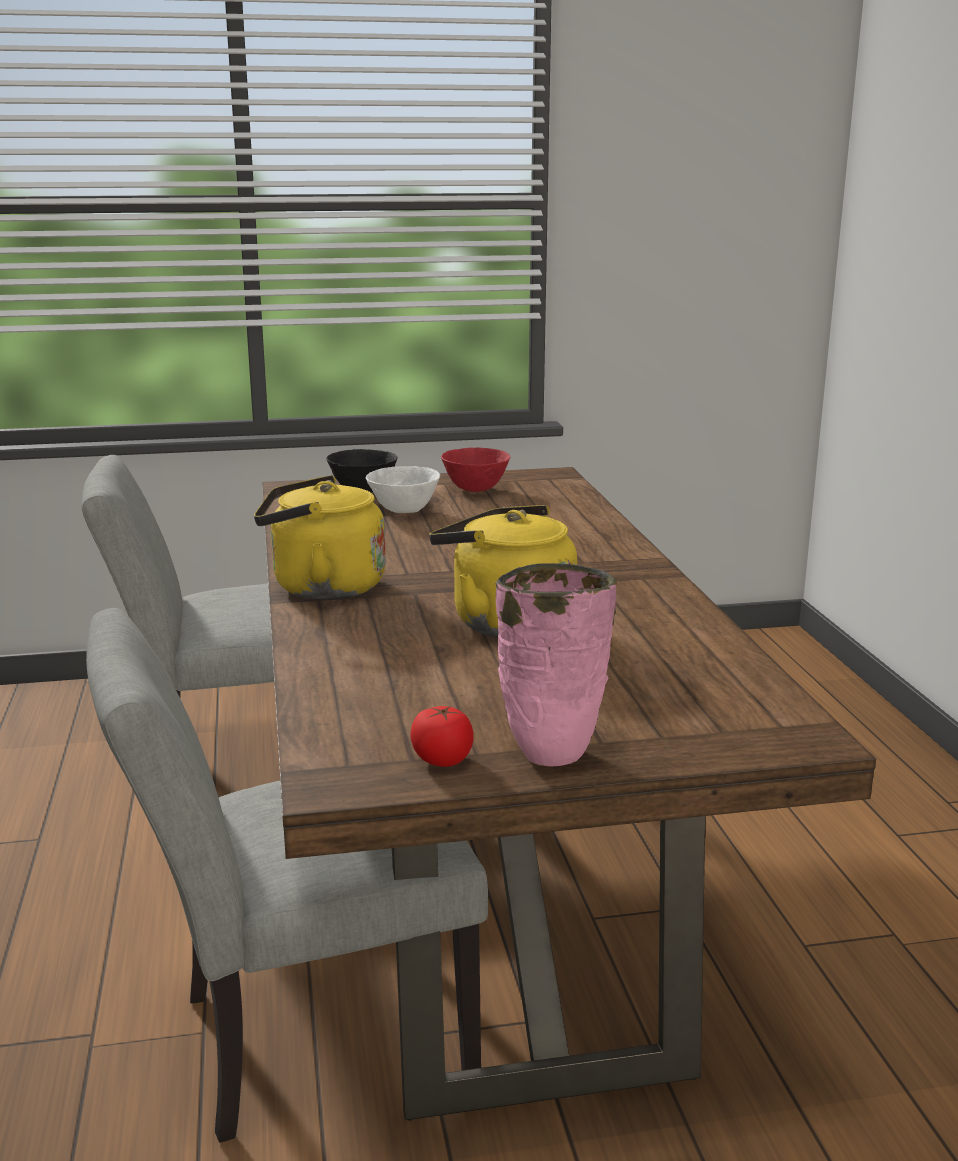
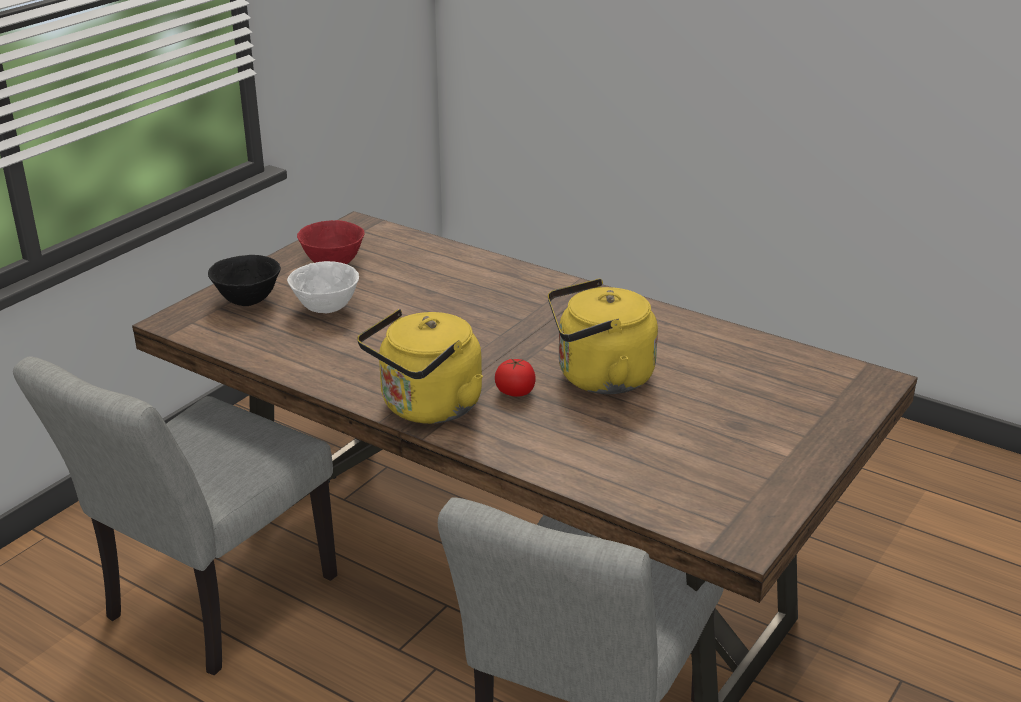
camera: 45 degrees left, 10 degrees up
(442, 760) = (762, 492): tomato -> tomato (515, 392)
(554, 750) = (796, 454): pink vase -> none

